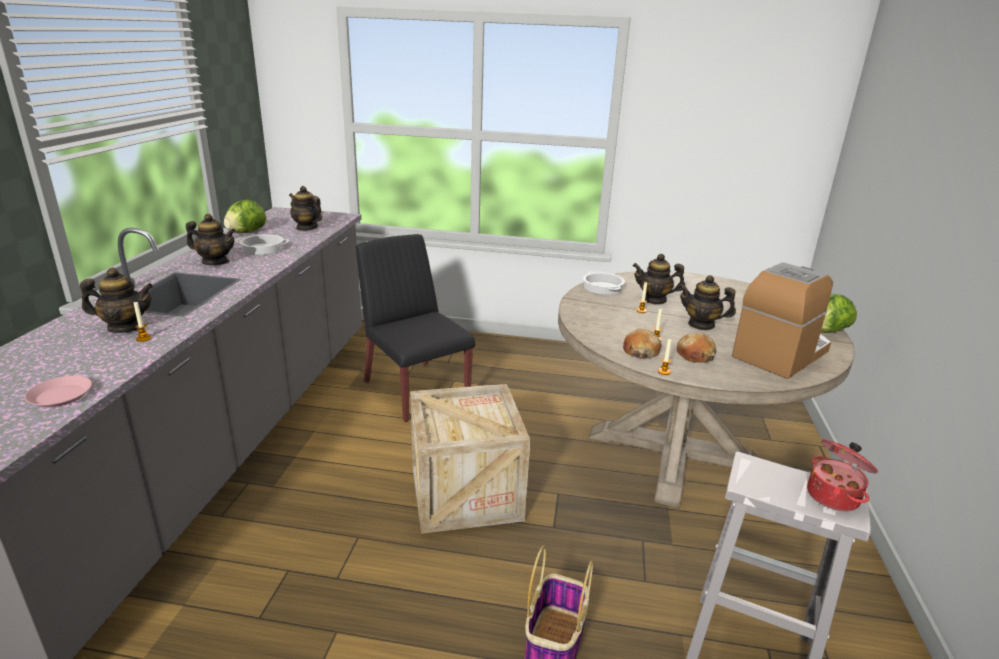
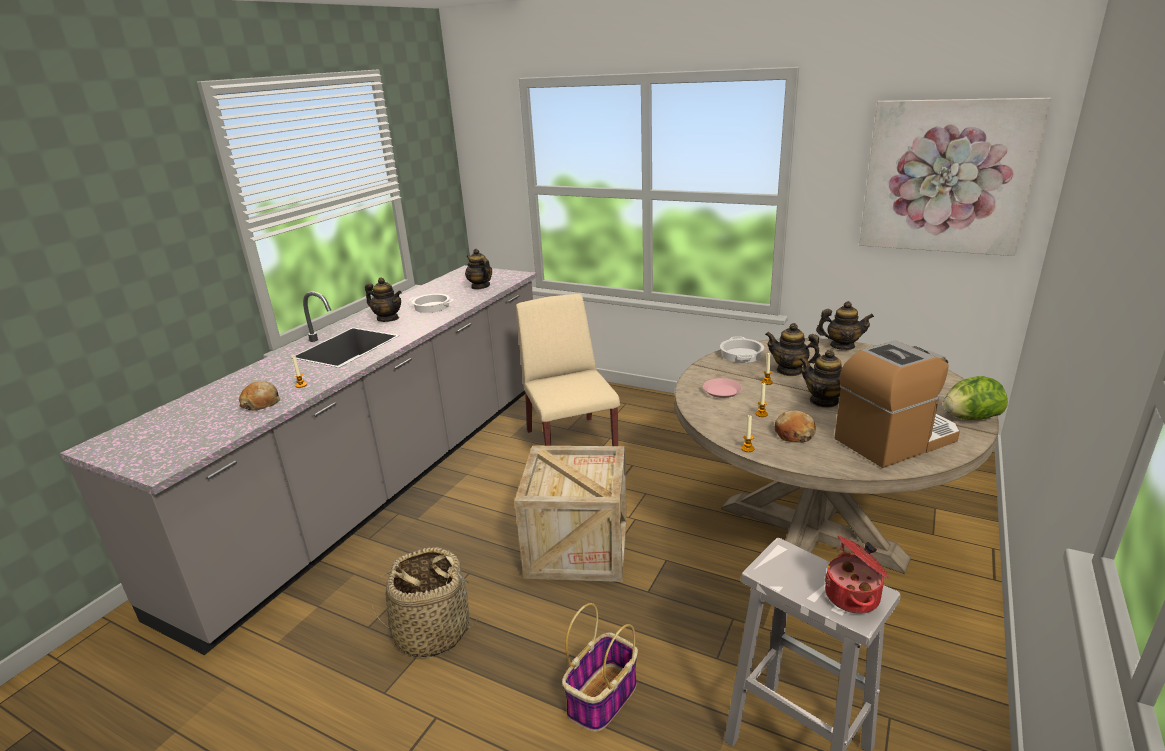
camera: 20 degrees right, 0 degrees up
(61, 396) = (224, 428): pink plate -> pink plate (722, 391)
(125, 327) = (293, 375): teapot -> teapot (842, 346)
(246, 232) = (427, 290): lettuce -> none
(340, 608) = (432, 631): none -> basket
(415, 390) = (570, 444): black chair -> beige chair
(640, 351) = (737, 425): bread -> bread (261, 403)
(755, 126) = (946, 177): none -> picture

